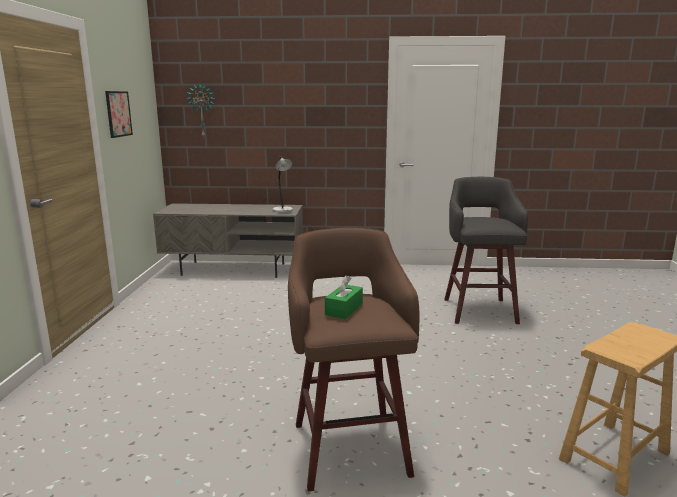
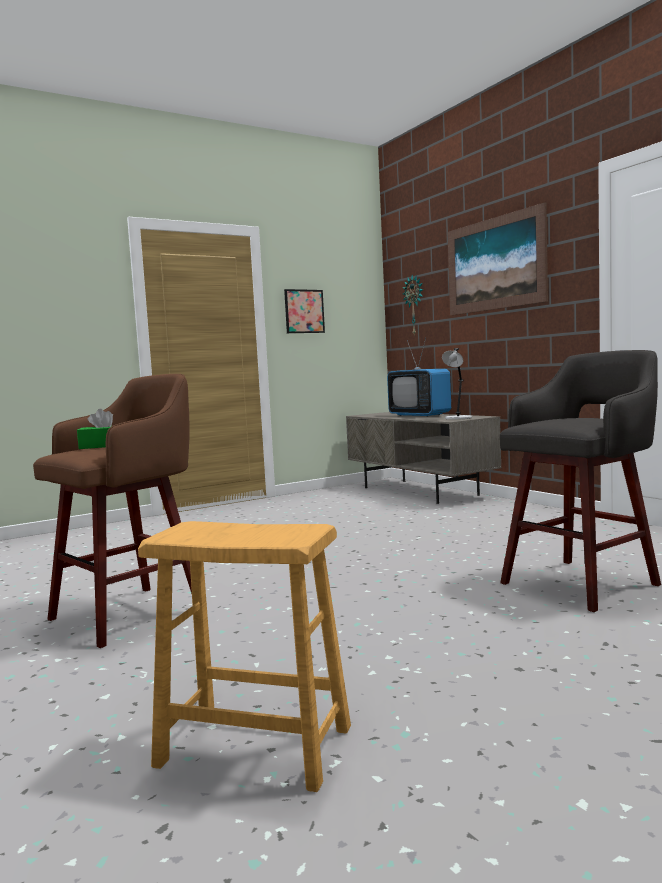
camera: 55 degrees right, 10 degrees down
(230, 208) = (419, 415): none -> television
(296, 89) = (494, 264): none -> picture

